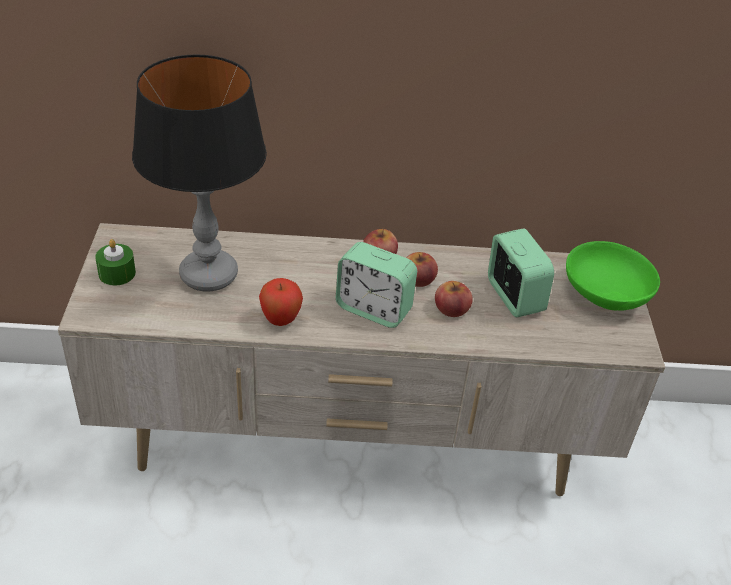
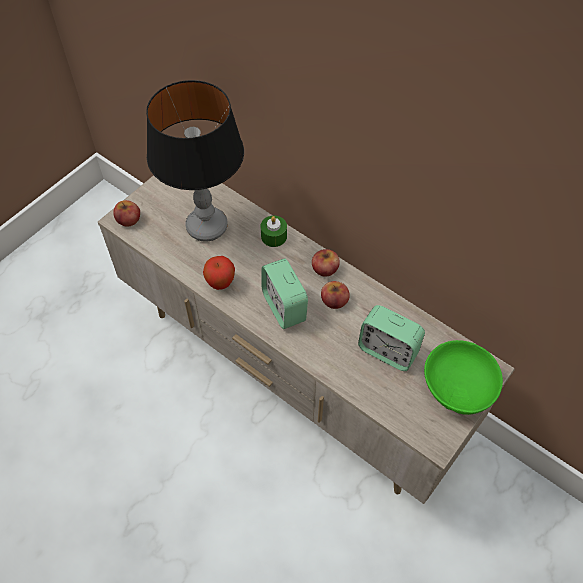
camera: 40 degrees right, 15 degrees up
(117, 273) = (157, 198): green candle -> green candle (274, 236)
(451, 308) = (335, 335): apple -> apple (128, 219)
(514, 297) = (388, 351): alarm clock -> alarm clock turned 105 degrees clockwise

